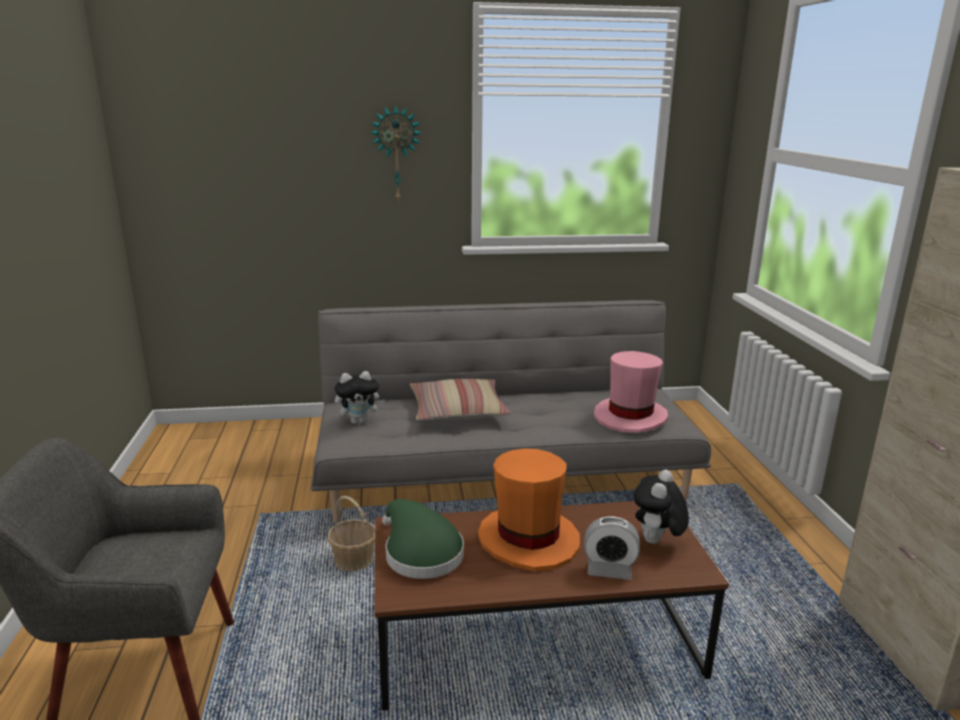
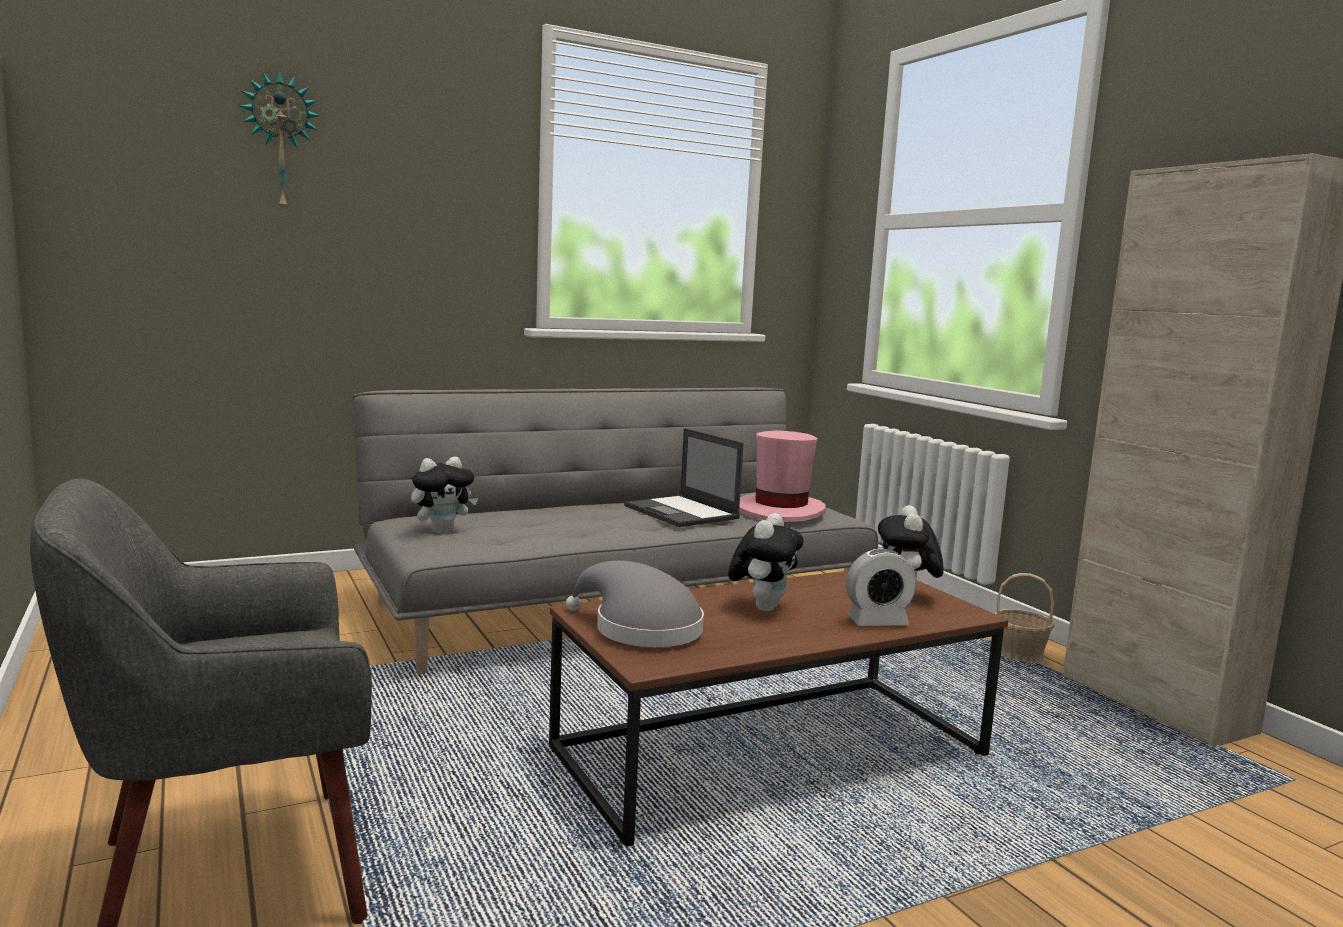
camera: 20 degrees left, 10 degrees down
(354, 560) = (475, 708): basket -> basket (1019, 654)
(396, 154) = (444, 201): wall clock -> wall clock (280, 143)
(420, 553) = (640, 629): green hat -> grey hat
(458, 411) = (568, 516): pillow -> none
(528, 540) = (762, 607): orange hat -> plush toy
(546, 413) = (682, 512): none -> laptop

